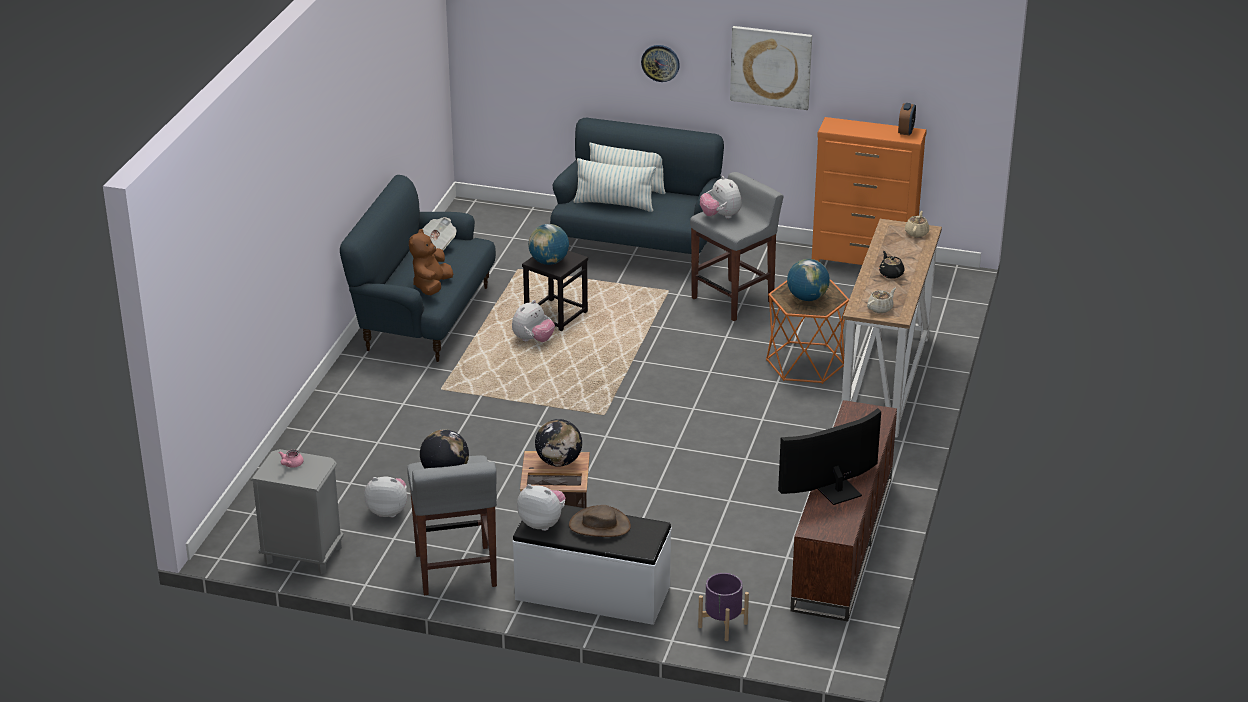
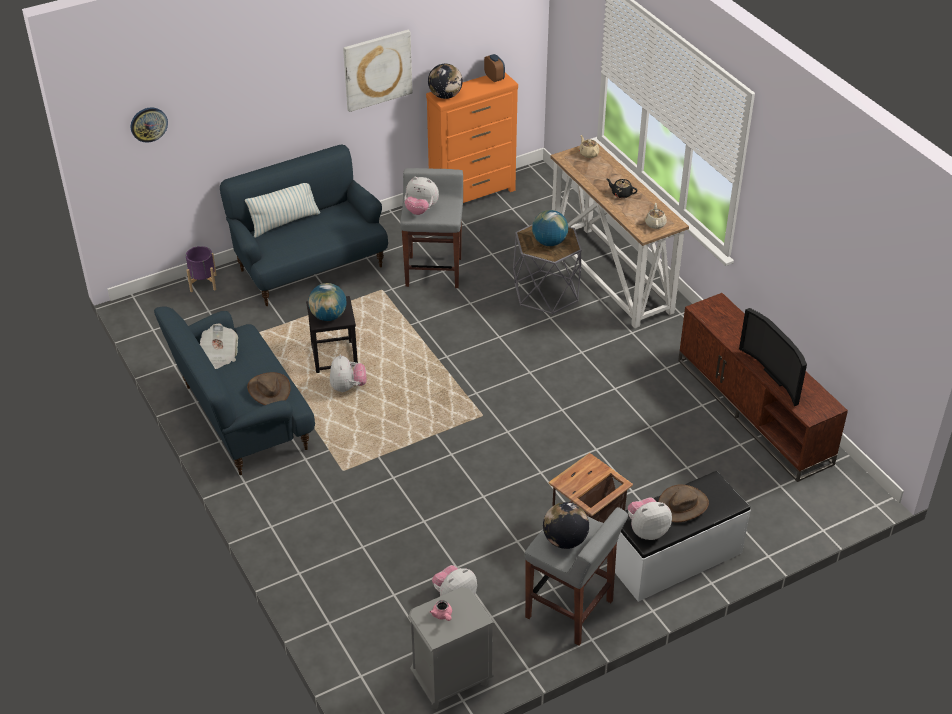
camera: 45 degrees left, 10 degrees up
(431, 286) = (269, 390): brown plush toy -> brown hat
(559, 462) = (583, 474): globe -> globe (445, 96)
(614, 204) = (297, 241): pillow -> none
(660, 62) = (284, 104): wall clock -> wall clock (148, 124)
(722, 625) = (777, 521): purple planter -> purple planter (203, 283)
(805, 363) = (545, 292): orange side table -> grey side table
(836, 488) = (778, 375): television -> television turned 45 degrees counterclockwise

